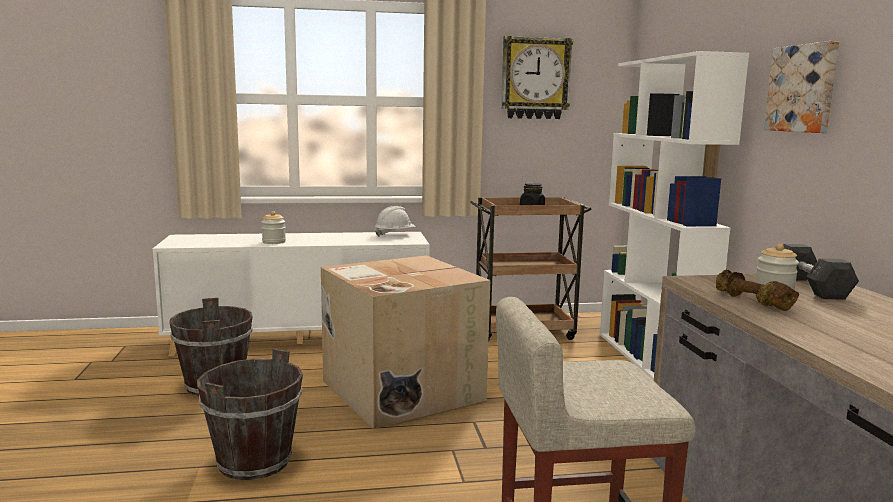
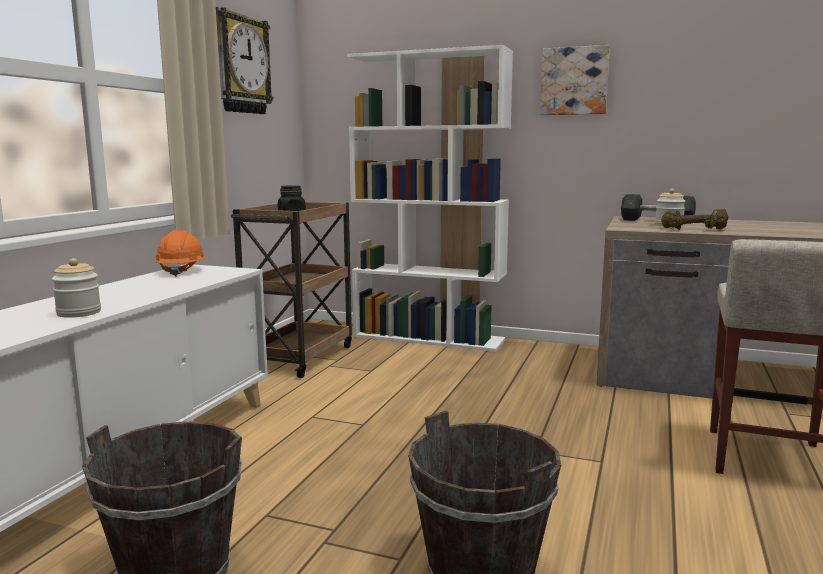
camera: 60 degrees left, 0 degrees up
(395, 235) = (181, 271): white hard hat -> orange hard hat
(399, 390) = (368, 443): cardboard box -> none

